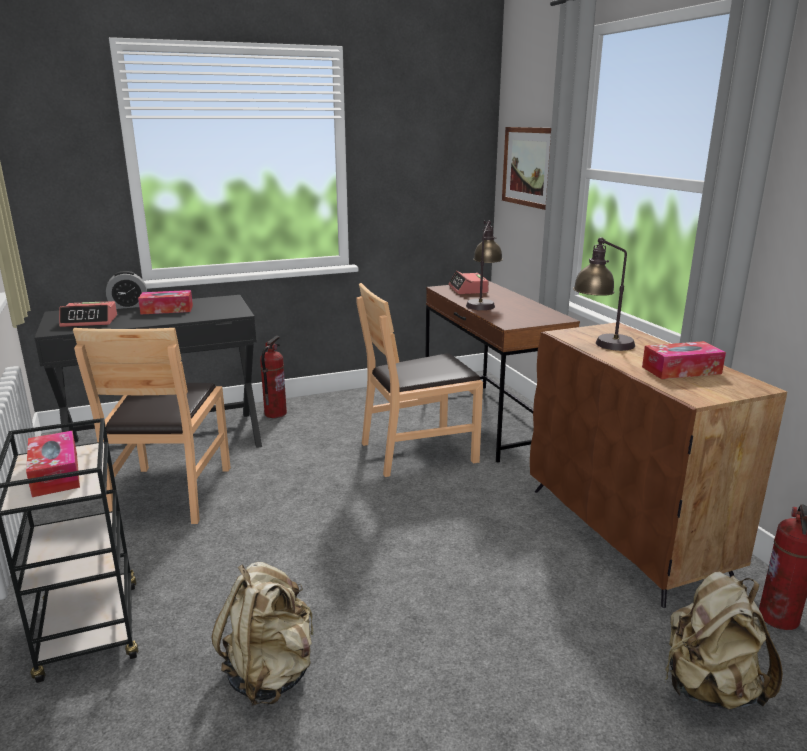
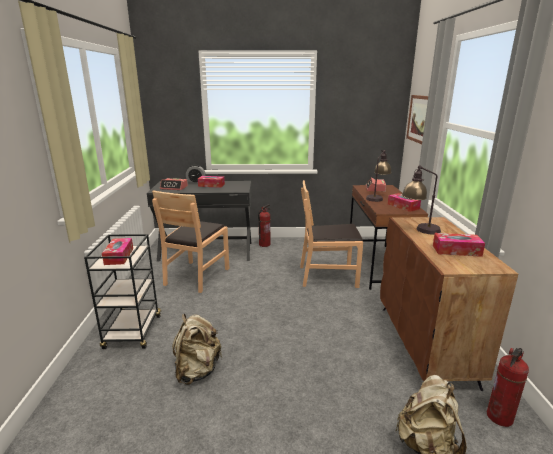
camera: 20 degrees right, 0 degrees up
(534, 314) = (403, 206): none -> tissue box

